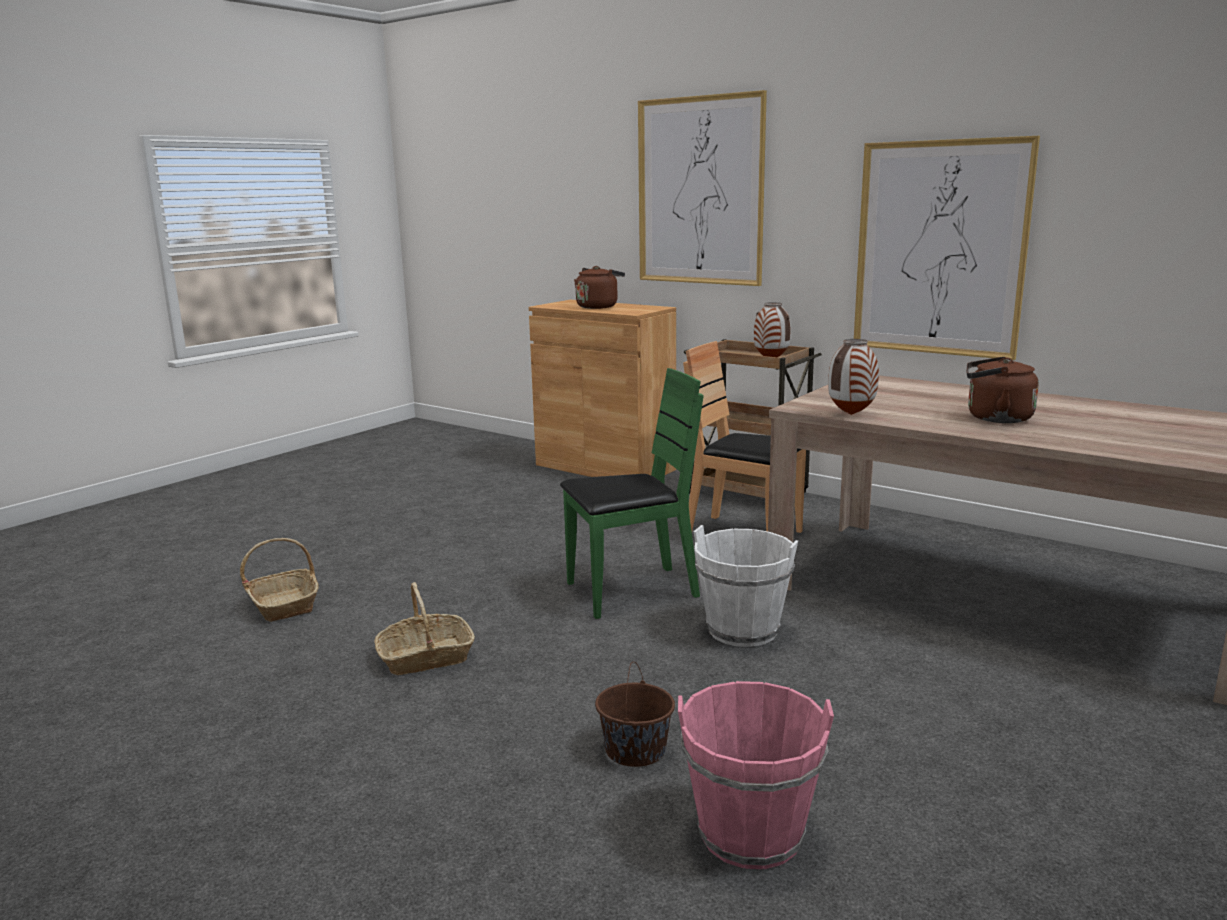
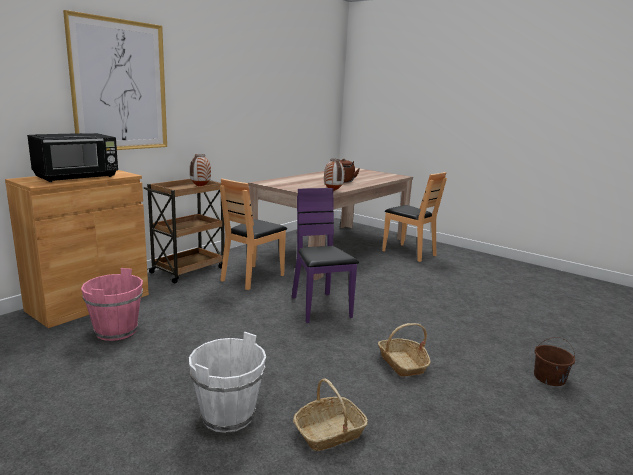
camera: 90 degrees left, 0 degrees up
(598, 306) = (77, 177): brown kettle -> black microwave
(631, 591) = (319, 307): green chair -> purple chair
(635, 750) = (463, 316): brown bucket -> brown bucket (549, 378)
(742, 630) = (362, 289): white bucket -> white bucket (228, 415)
(751, 833) = (498, 302): pink bucket -> pink bucket (116, 331)
(939, 249) = (243, 120): picture -> none
(1107, 709) = (409, 253): none -> brown chair

